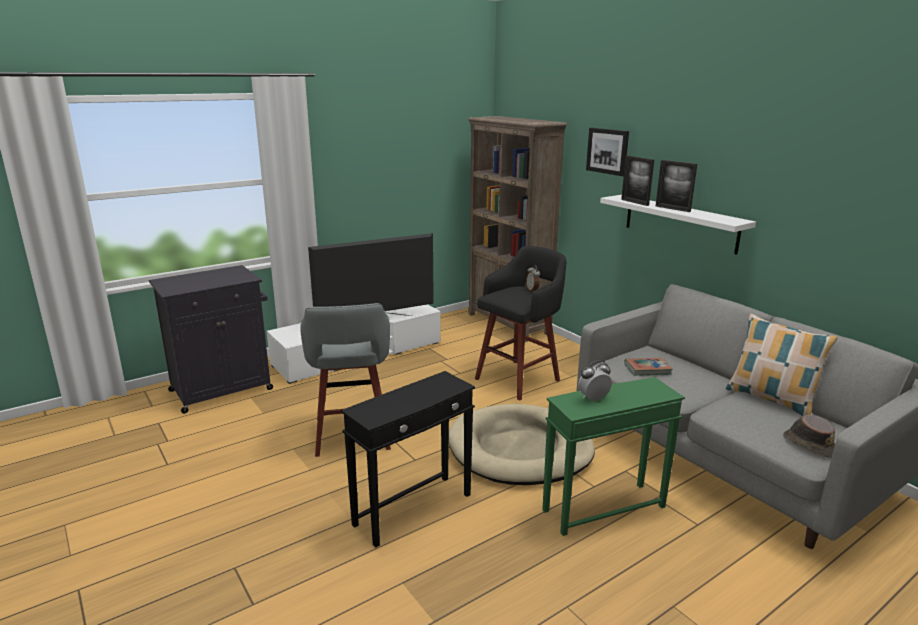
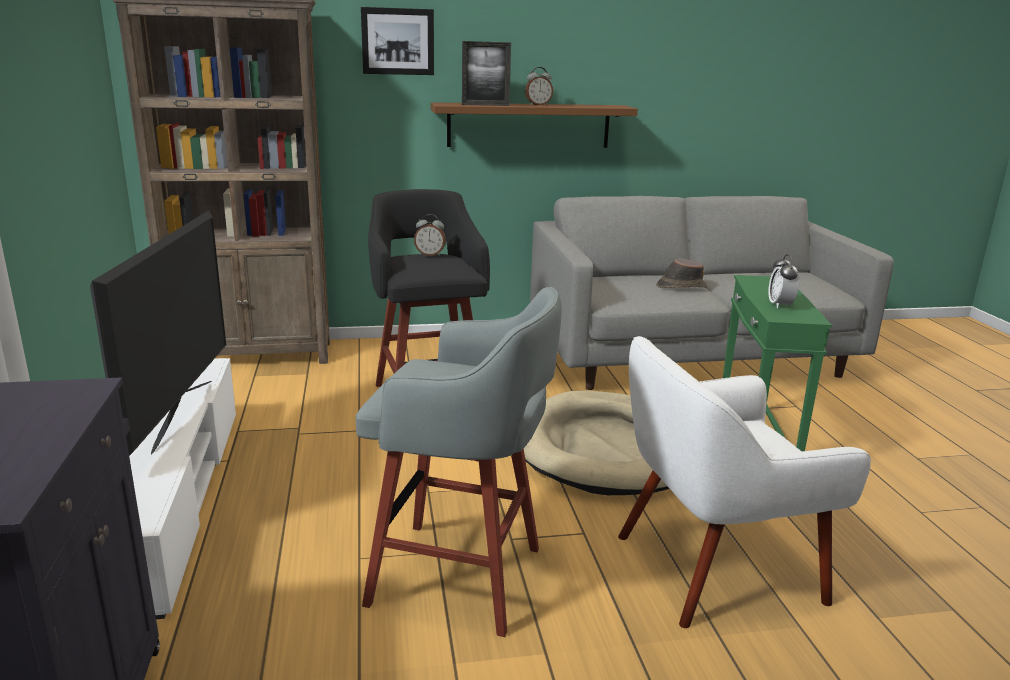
camera: 65 degrees left, 0 degrees up
(414, 509) = (713, 566): black side table -> white armchair
(647, 369) = (631, 293): book -> none
(672, 209) = (538, 105): picture frame -> alarm clock
(680, 223) = (529, 125): white shelf -> brown shelf
(771, 399) = (727, 275): pillow -> none
(808, 444) = (814, 289): brown hat -> brown hat (680, 286)

